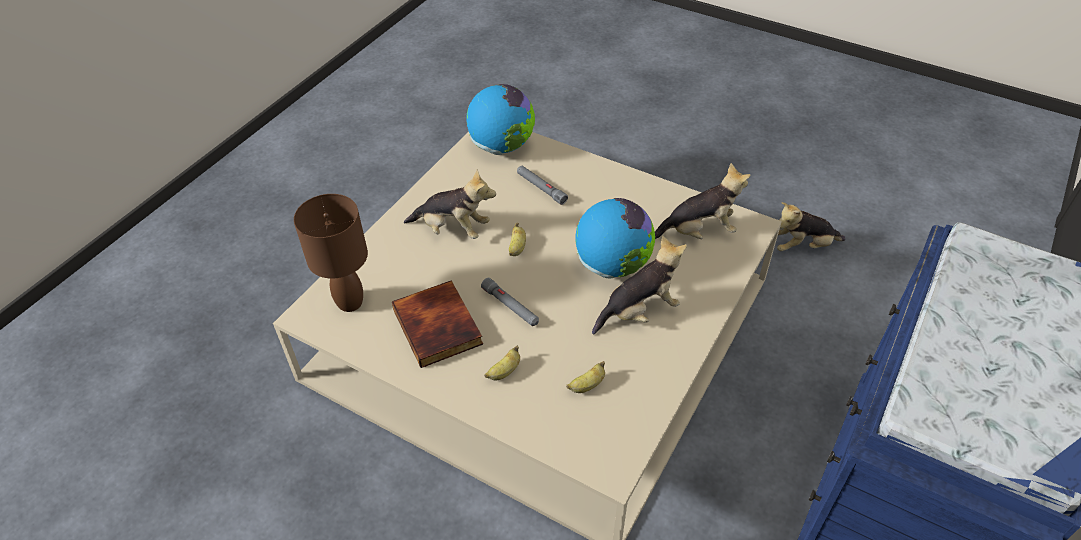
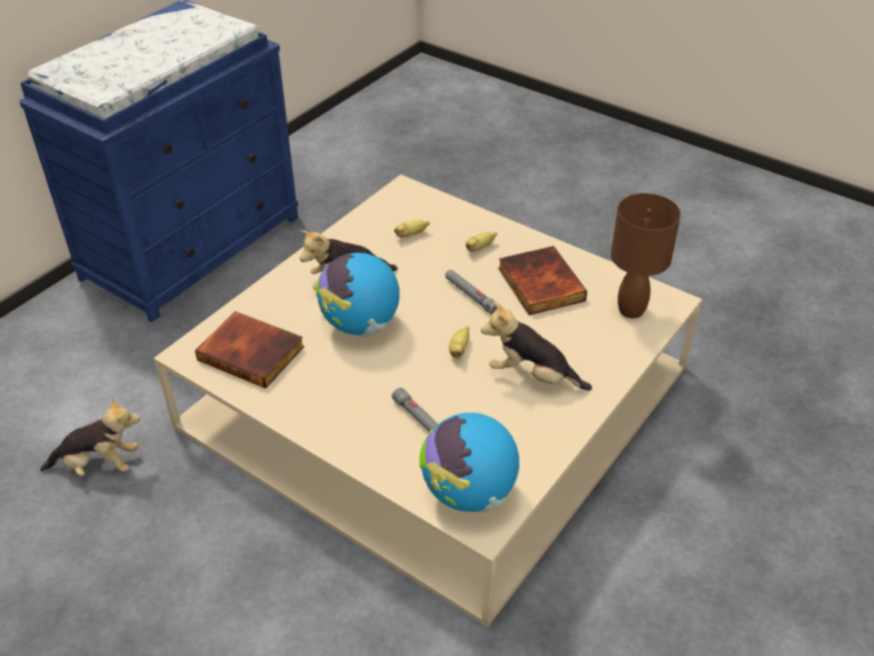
camera: 175 degrees left, 5 degrees down
(699, 231) = (252, 352): plush toy -> book

